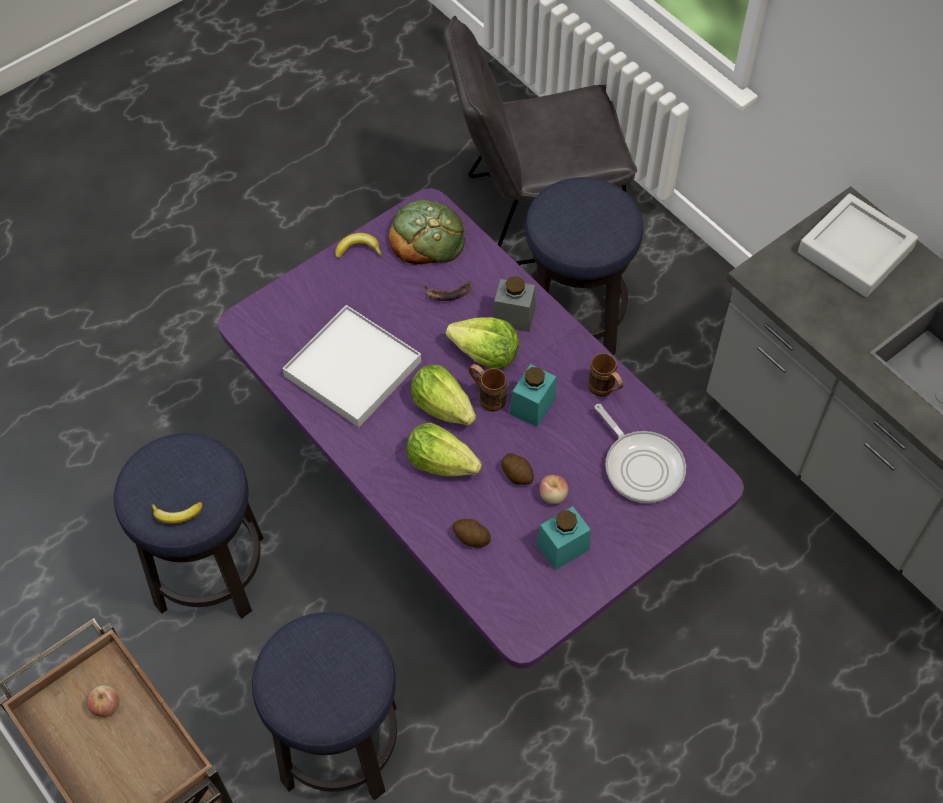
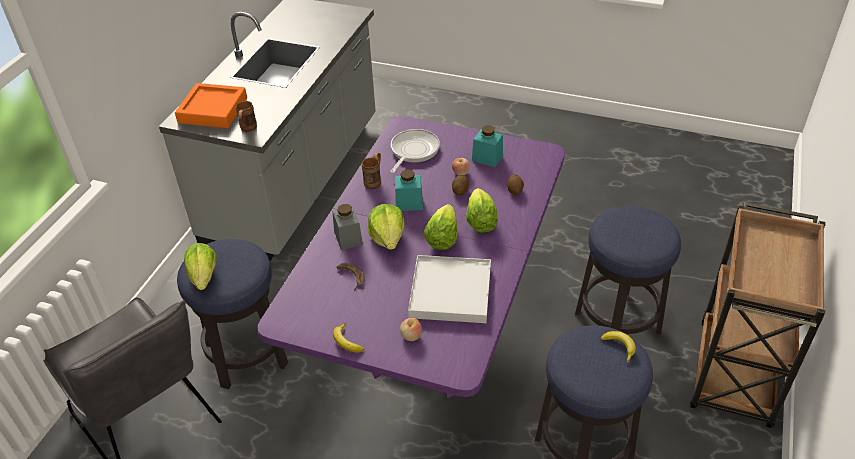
camera: 120 degrees left, 15 degrees down
(106, 706) = (763, 275): apple -> apple (411, 336)
(427, 236) = (308, 310): bread -> none
(487, 397) = (419, 223): brown mug -> brown mug (247, 129)
(578, 195) = (204, 276): none -> lettuce
(855, 251) = (213, 110): grey tray -> orange tray

